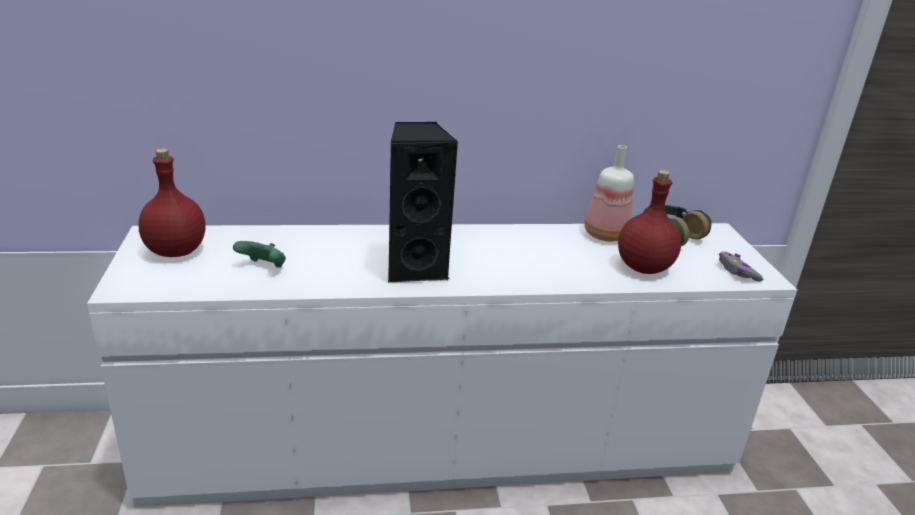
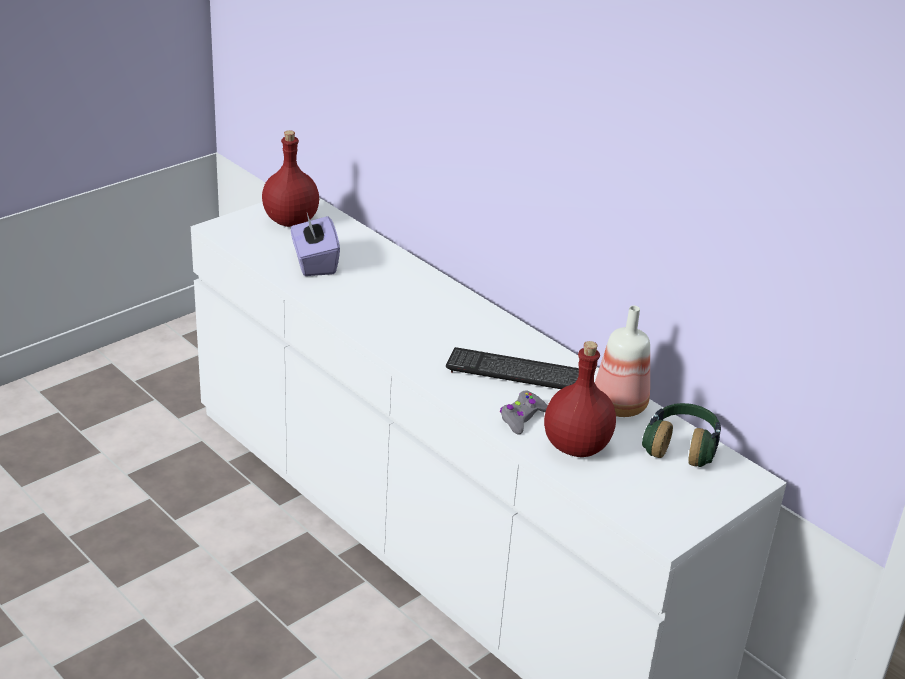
camera: 55 degrees right, 5 degrees up
(263, 267) = (314, 263): green game controller -> purple tissue box
(415, 268) = (402, 326): black speaker -> none
(529, 252) = (514, 372): none -> keyboard
(737, 272) = (655, 510): grey game controller -> grey game controller (522, 417)

